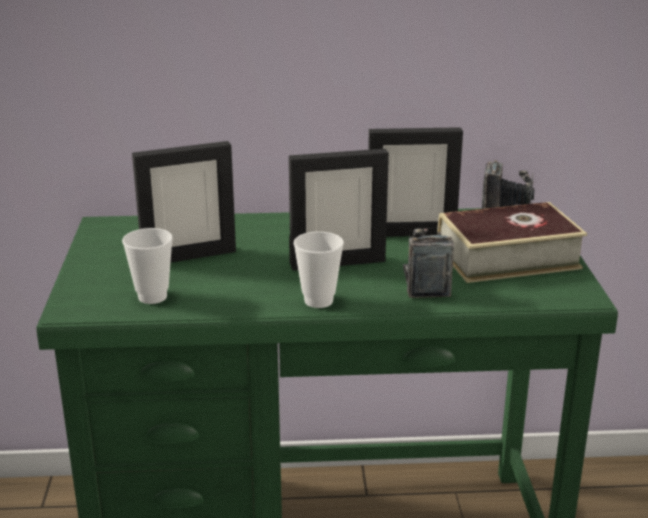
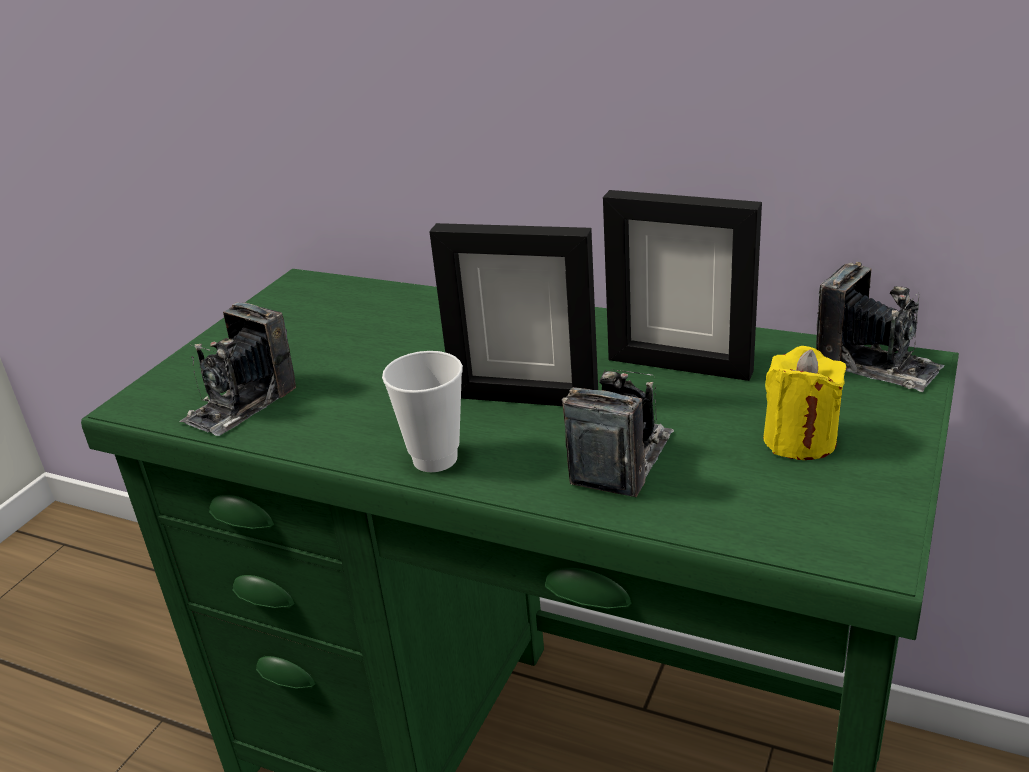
camera: 30 degrees right, 5 degrees up
(152, 297) = (241, 404): cup -> camera
(188, 255) = (347, 347): picture frame -> none
(507, 257) = (800, 440): book -> yellow candle

